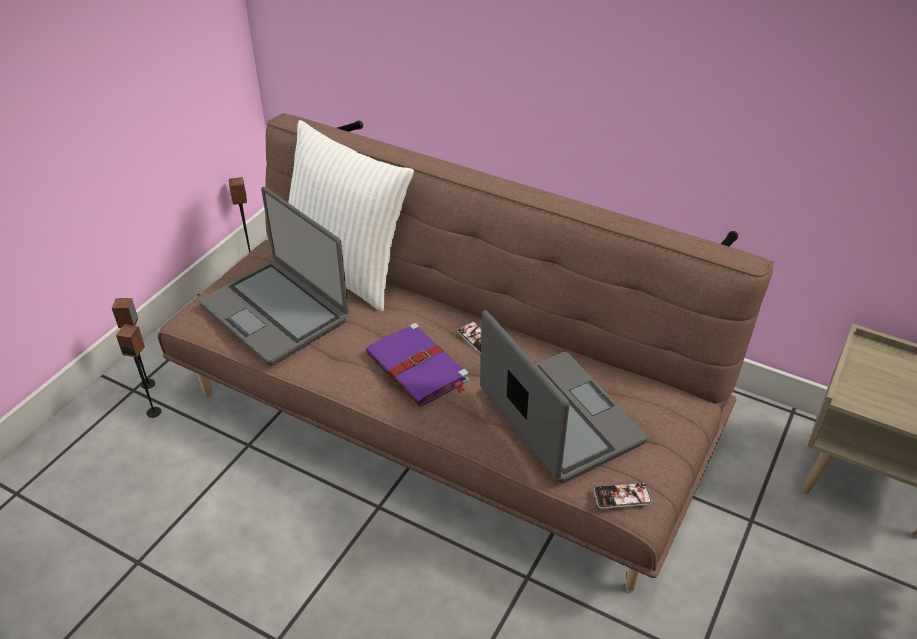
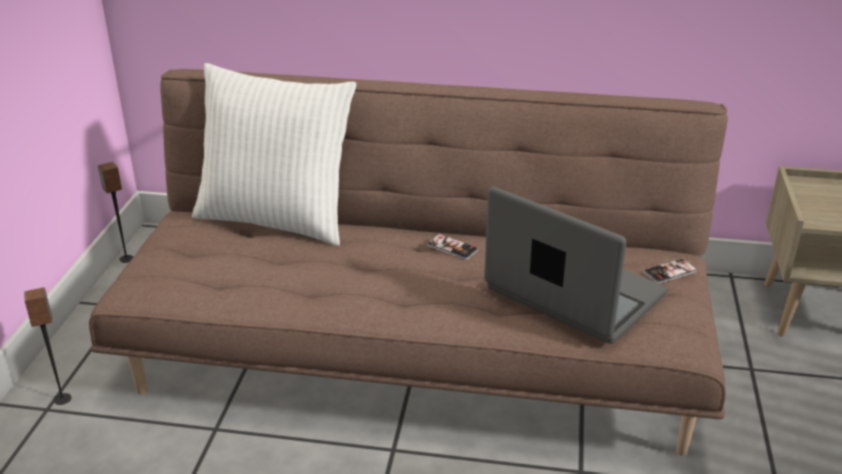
camera: 20 degrees left, 10 degrees down
(154, 412) = (84, 424): speaker -> none
(275, 312) = (224, 267): laptop -> none
(418, 368) = (408, 283): purple book -> none
(622, 496) = (674, 341): phone -> phone (670, 272)

